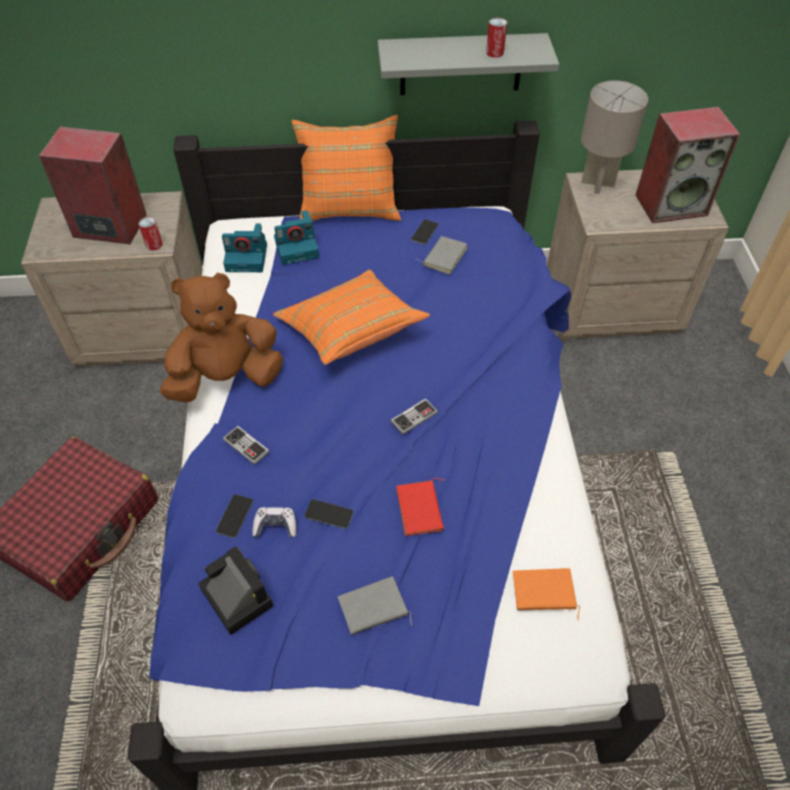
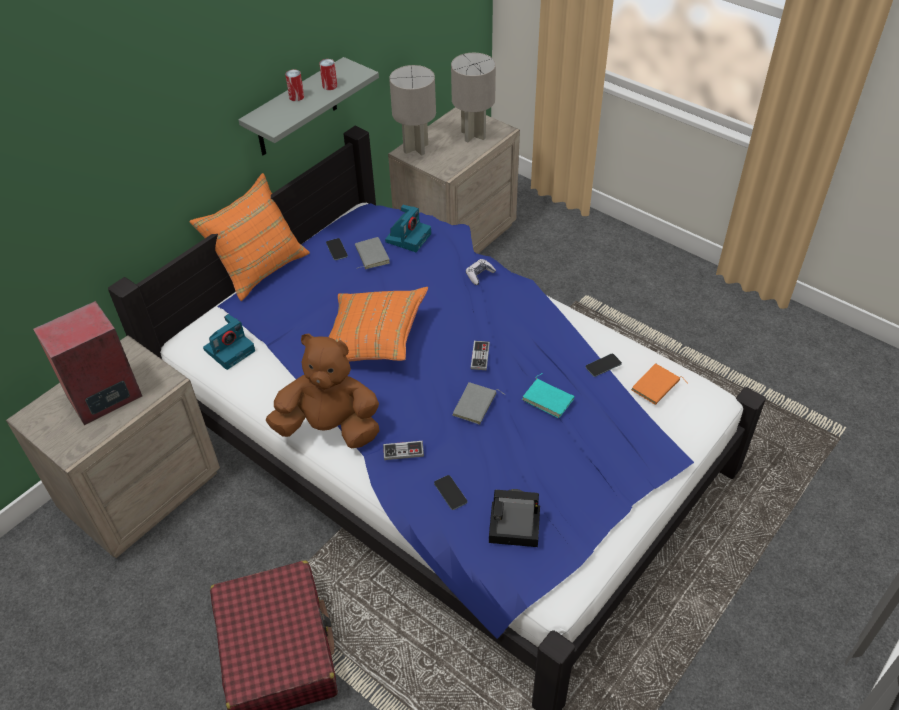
camera: 45 degrees left, 5 degrees down
(154, 244) = (163, 383): can -> can (296, 97)
(226, 378) = (330, 428): brown plush toy -> brown plush toy turned 75 degrees clockwise
(275, 526) = (482, 475): game controller -> game controller (479, 275)
(297, 247) = (262, 316): camera -> camera (408, 237)
(329, 514) = (503, 443): phone -> phone (603, 365)
(373, 609) = (591, 466): grey book -> grey book (476, 406)
(421, 509) = (549, 399): red book -> turquoise book
(671, 204) = (473, 135): speaker -> grey table lamp

